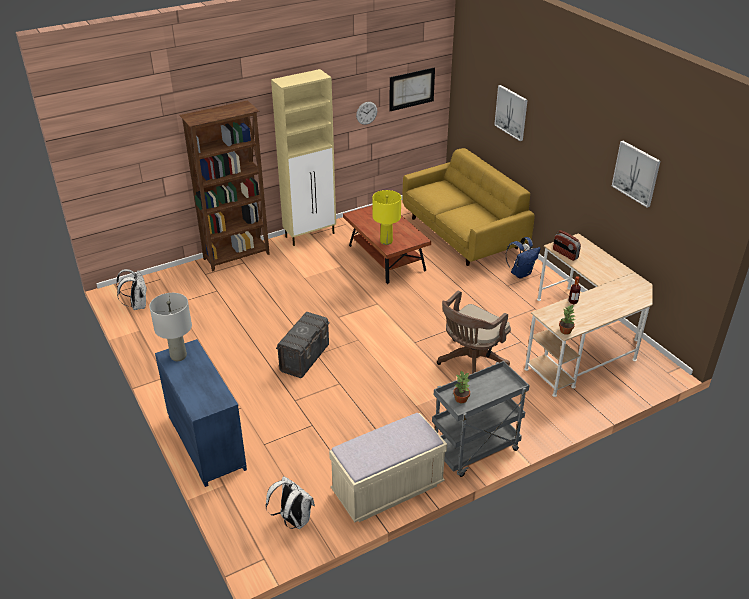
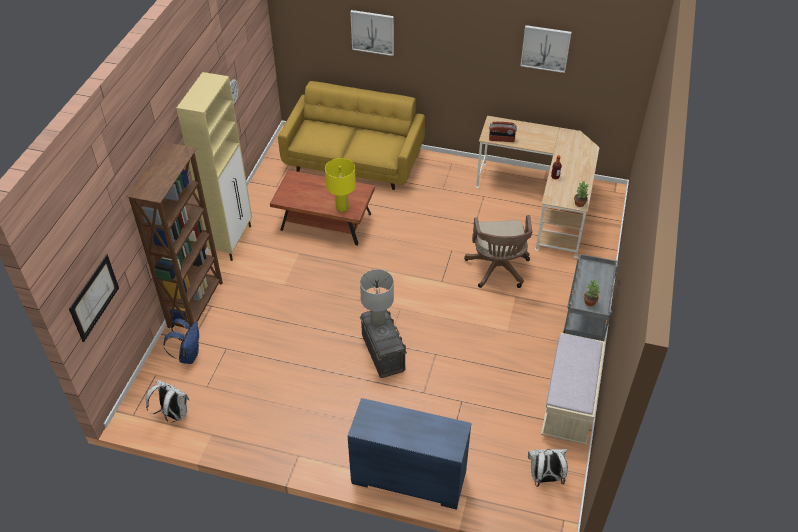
camera: 45 degrees left, 10 degrees up
(178, 356) = (370, 423): grey table lamp -> grey table lamp (377, 321)
(411, 89) = (252, 47): picture -> picture (94, 297)
(521, 273) = (439, 172): blue backpack -> blue backpack (188, 355)

